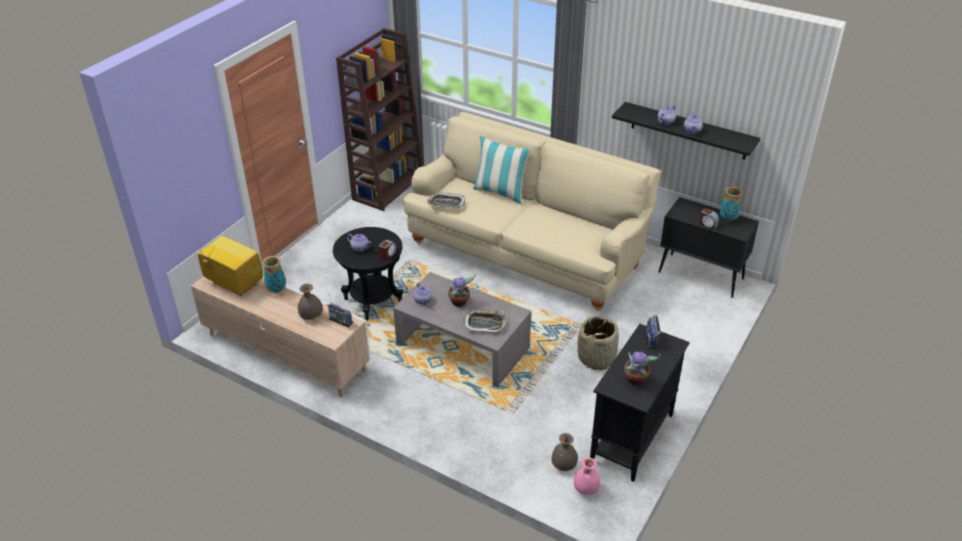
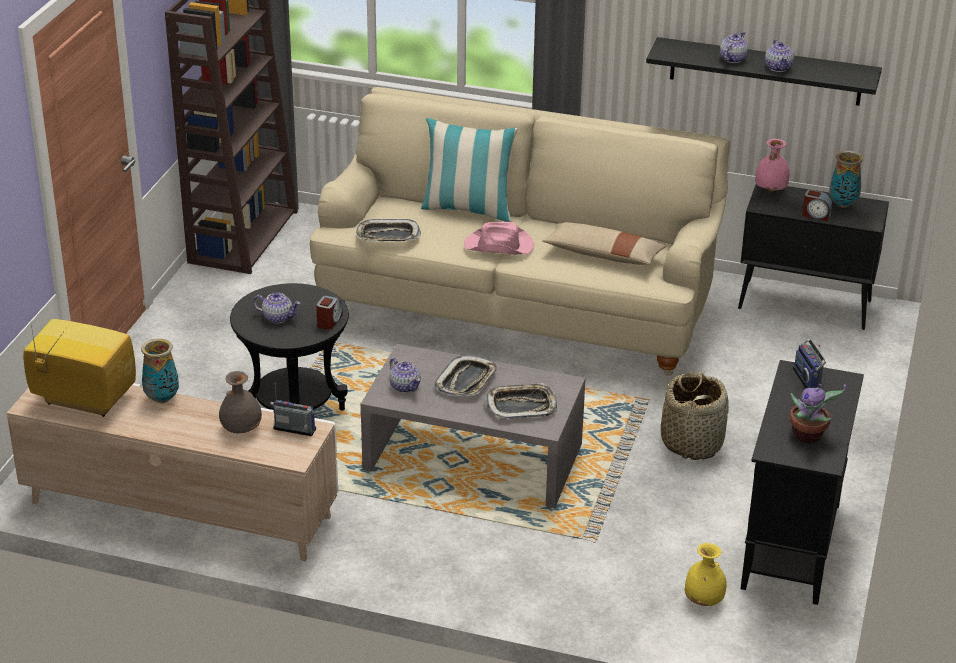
camera: 15 degrees left, 5 degrees down
(459, 302) = (466, 381): potted plant -> tray
(508, 219) = (499, 246): none -> pink hat
(564, 466) = (704, 601): grey vase -> yellow vase
(568, 233) = (603, 255): none -> beige pillow
(585, 489) = (750, 626): pink vase -> pink vase (770, 189)

